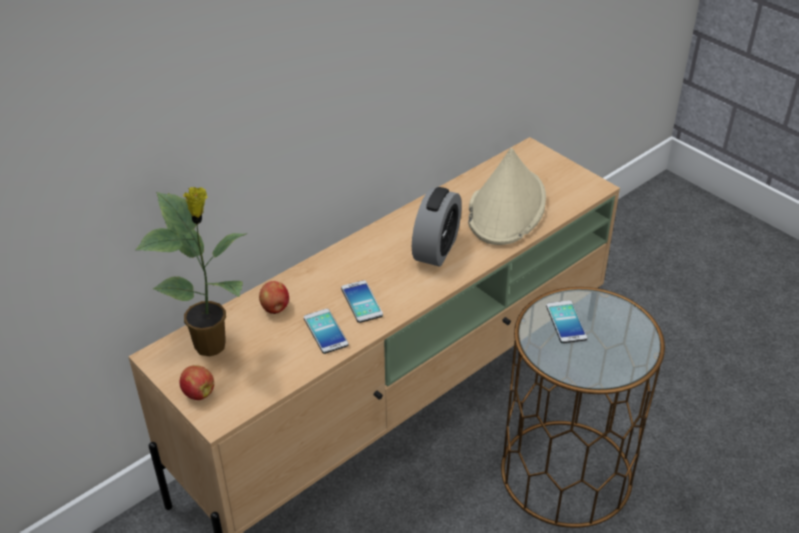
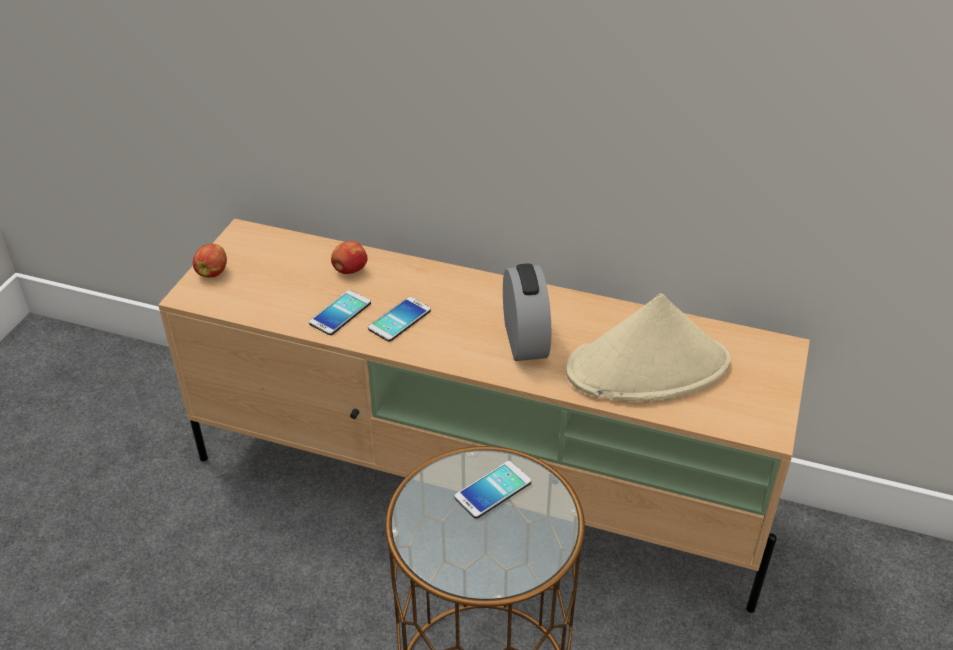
camera: 60 degrees right, 0 degrees up
(212, 345) = (276, 255): potted plant -> none
(436, 249) = (525, 340): alarm clock -> alarm clock turned 90 degrees counterclockwise

